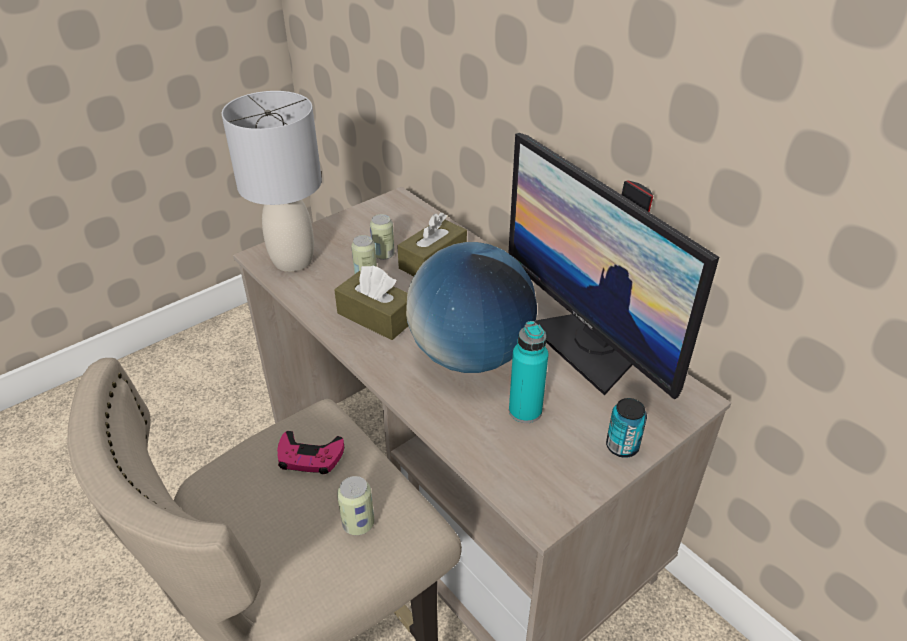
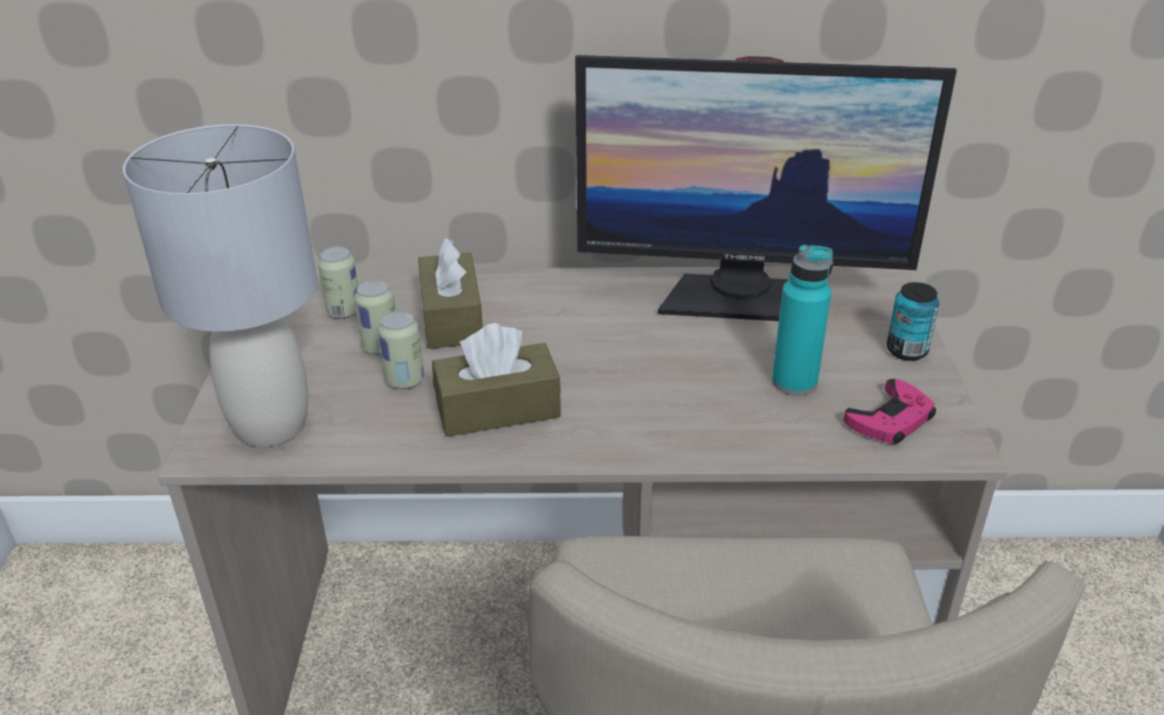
camera: 50 degrees left, 5 degrees down
(309, 457) = (673, 597): pink game controller -> pink game controller (890, 419)
(358, 524) = (832, 605): can -> can (344, 311)
(470, 355) = (661, 374): globe -> none

